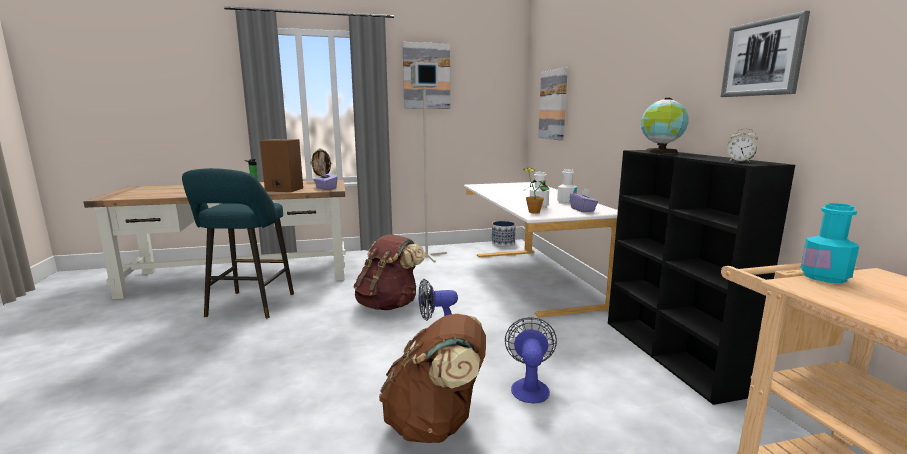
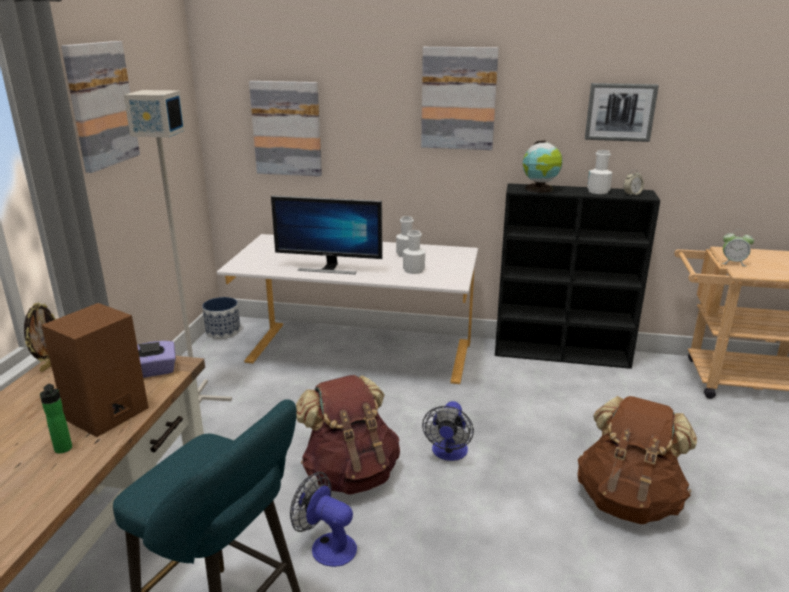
camera: 65 degrees left, 10 degrees up
(504, 195) = (329, 268): none -> monitor
(529, 386) = (585, 433): fan -> fan (326, 546)
(534, 212) = (438, 279): potted plant -> none
(582, 210) = (448, 258): purple tissue box -> none
(633, 67) = (458, 98): none -> picture
(711, 157) = (598, 191): none -> white bottle
(824, 277) = (733, 262): turquoise bottle -> alarm clock

